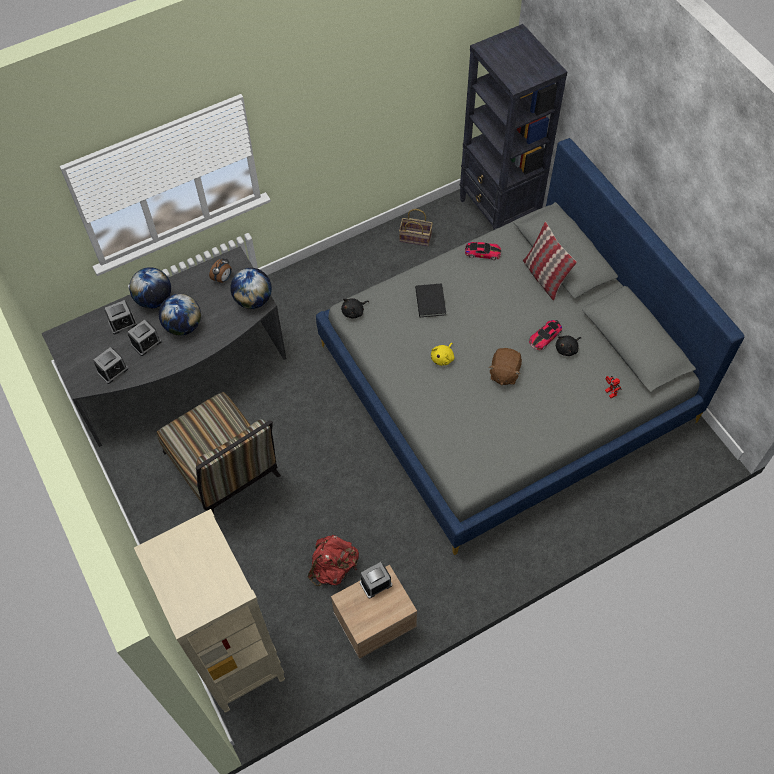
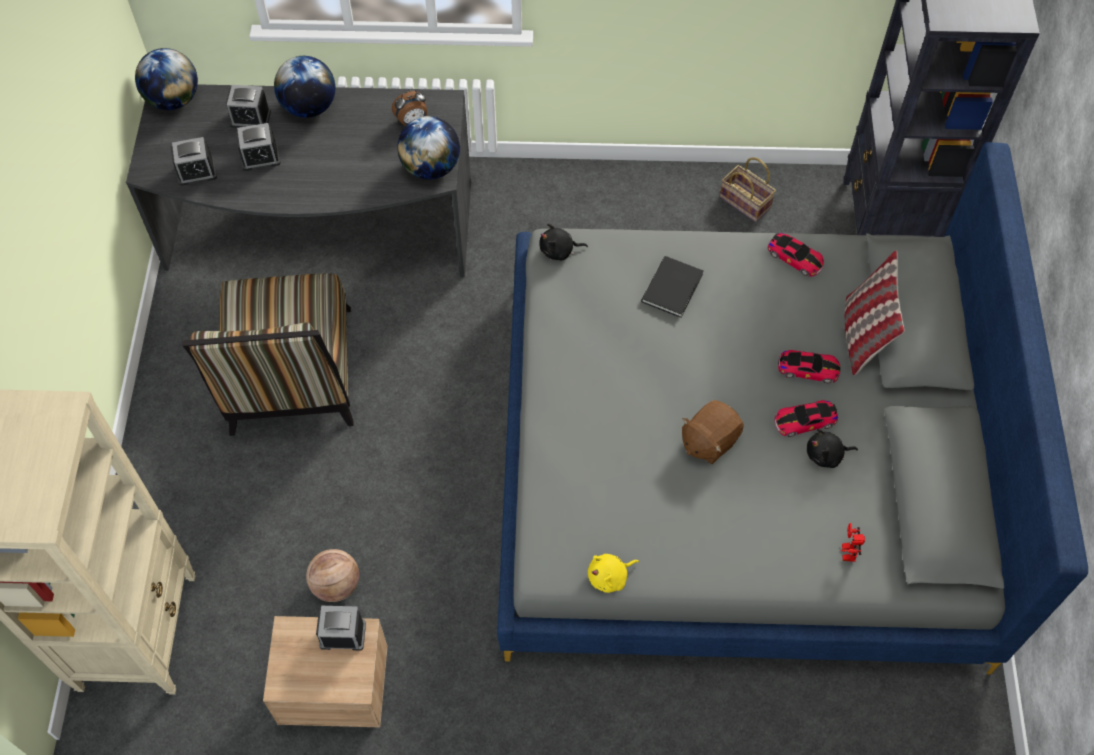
camera: 30 degrees right, 0 degrees up
(183, 326) = (320, 158): globe -> globe (173, 100)
(333, 568) = (336, 585): red backpack -> basketball
(443, 358) = (636, 375): yellow plush toy -> yellow plush toy (610, 577)
(529, 309) = (808, 369): none -> toy car

